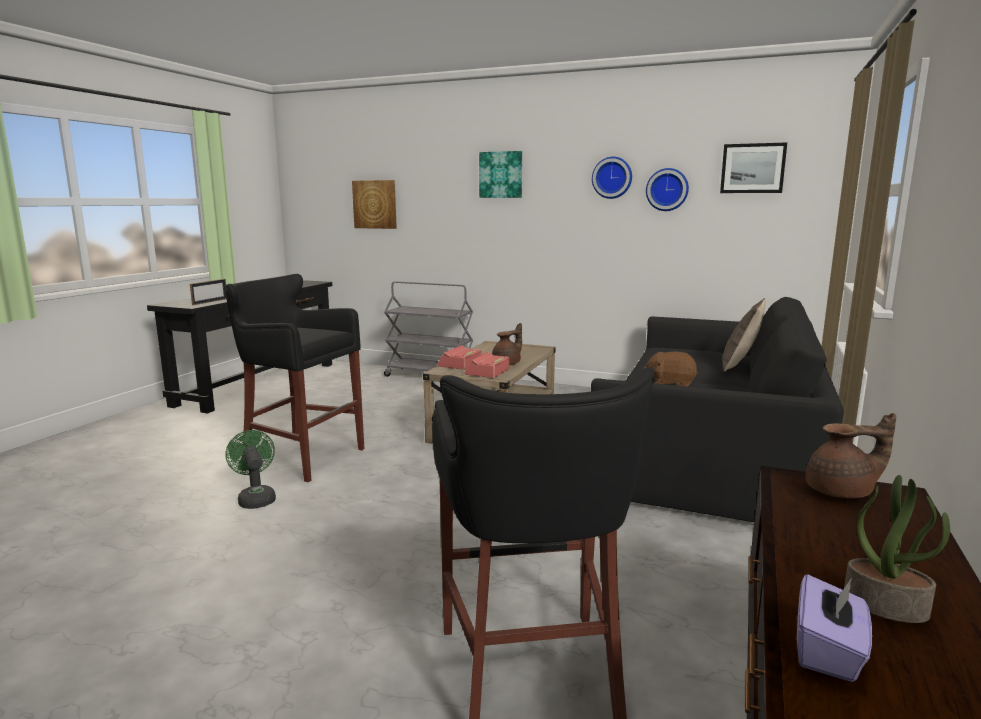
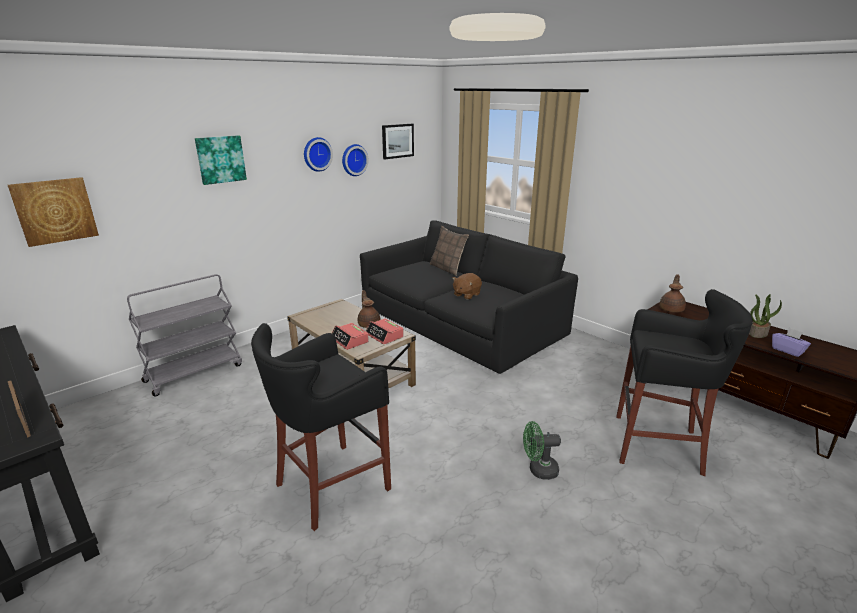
camera: 65 degrees left, 10 degrees up
(255, 498) = (403, 526): green fan -> green fan (538, 470)

